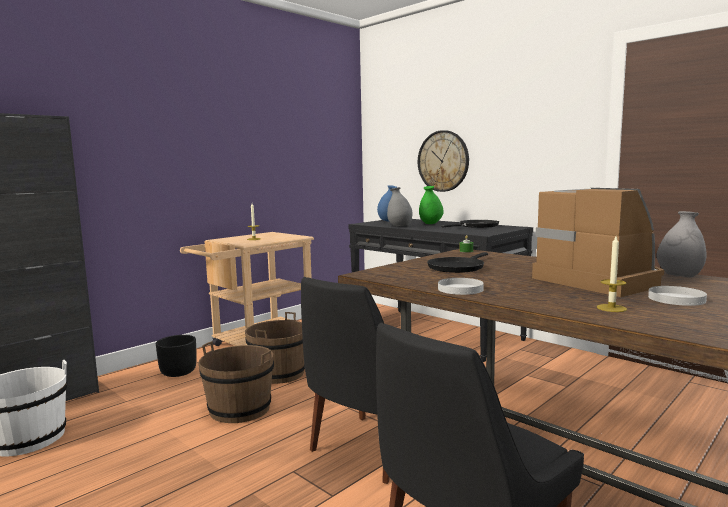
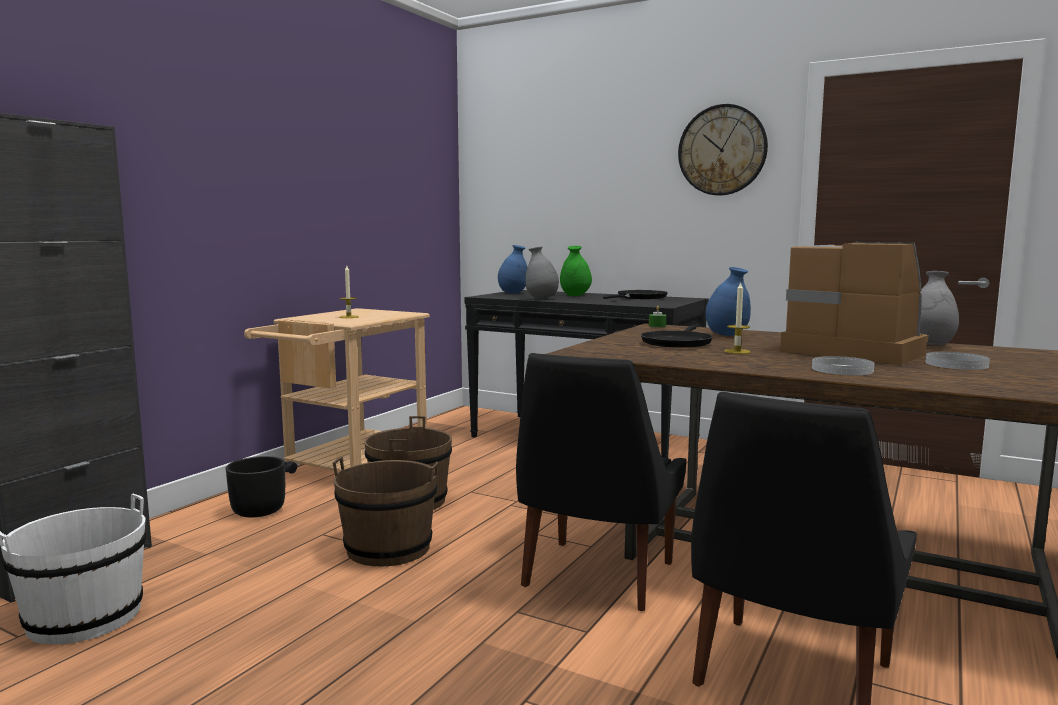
camera: 15 degrees left, 0 degrees up
(443, 161) = (583, 214): wall clock -> wall clock (722, 150)
(460, 289) = (718, 363): white plate -> white plate (841, 369)
(510, 261) = (726, 335): none -> blue vase
(611, 308) = (907, 375): candle -> candle (737, 351)

